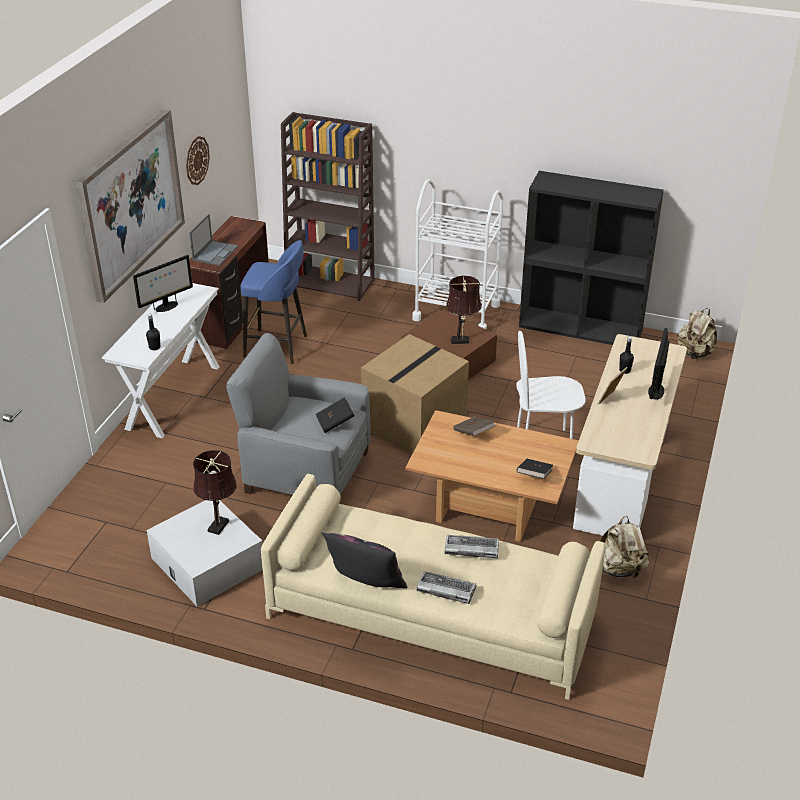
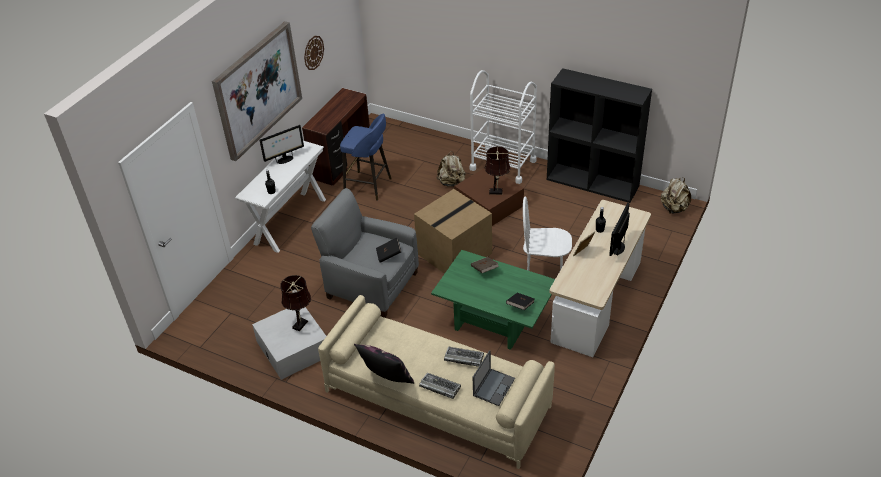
camera: 10 degrees right, 5 degrees up
(215, 253) = (326, 118): laptop -> laptop (494, 386)
(331, 283) = (416, 136): brown bookcase -> none
(490, 506) = (495, 320): brown coffee table -> green coffee table
(619, 569) = (577, 375): beige backpack -> beige backpack (452, 183)

